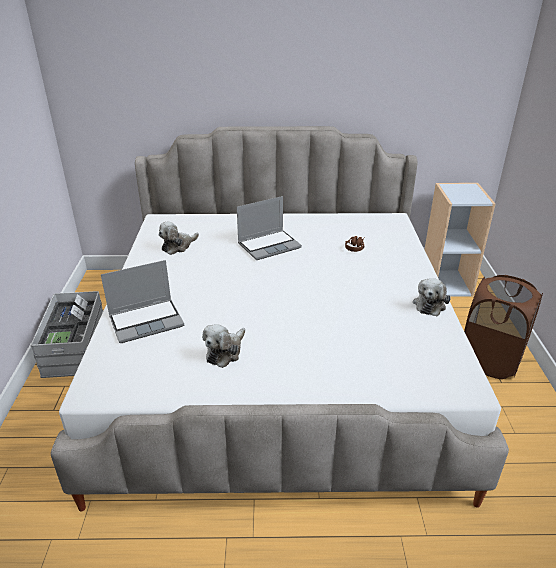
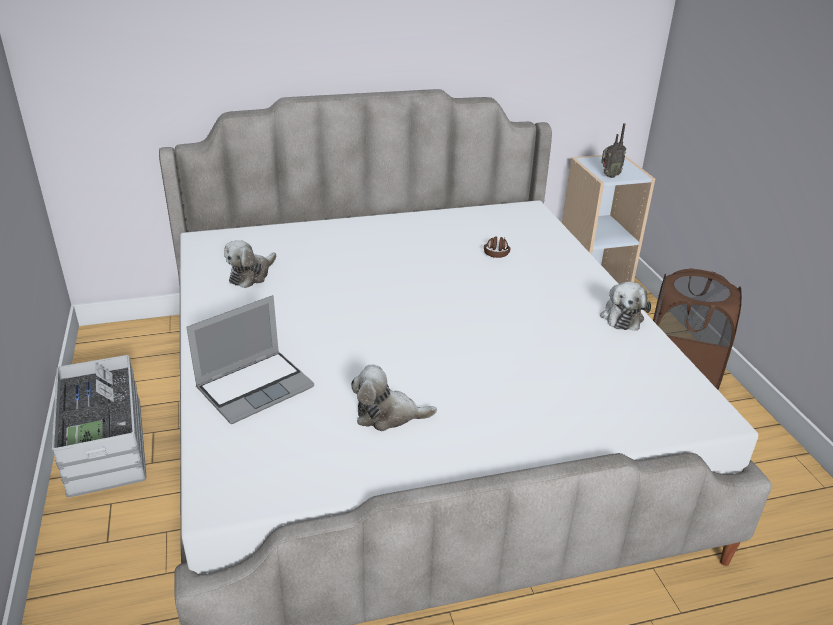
camera: 15 degrees left, 0 degrees up
(225, 352) = (388, 415): plush toy -> plush toy turned 75 degrees clockwise
(269, 245) = (381, 261): laptop -> none
(458, 199) = (609, 176): none -> radio

